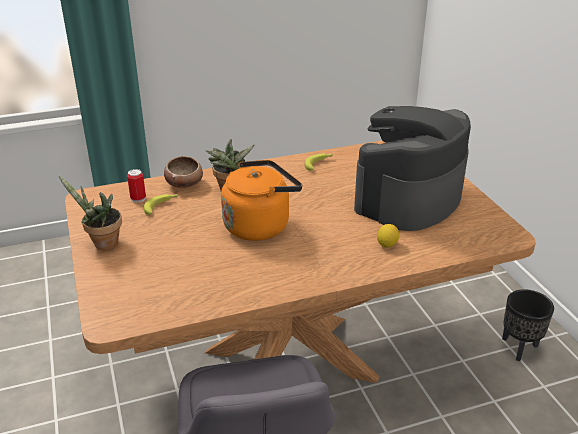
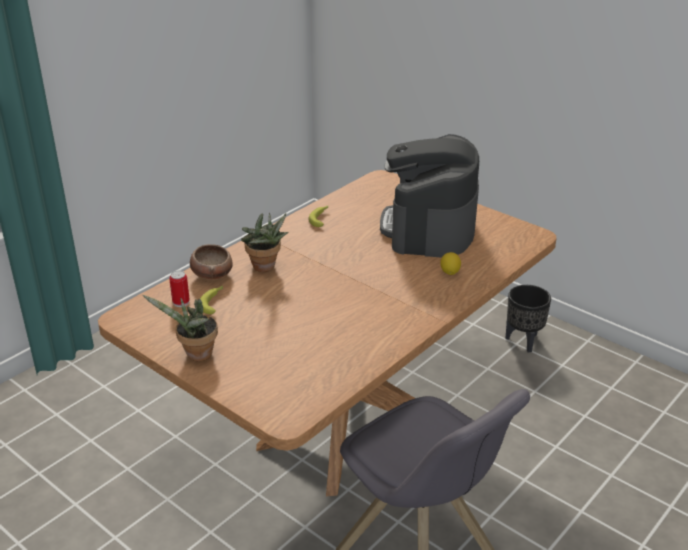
camera: 30 degrees left, 0 degrees up
(260, 225) = (327, 290): orange kettle -> none

